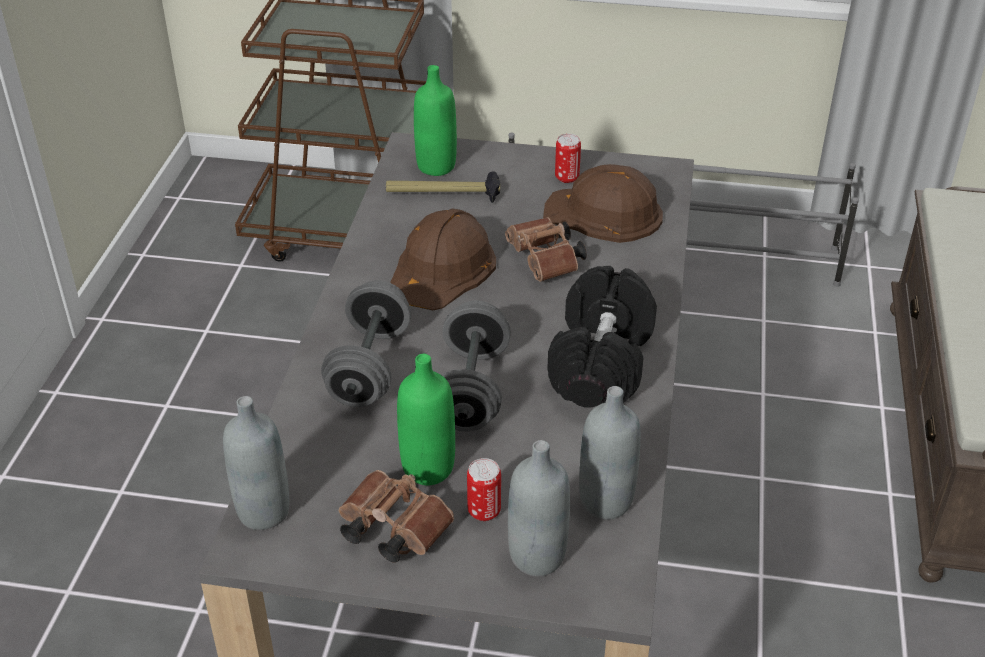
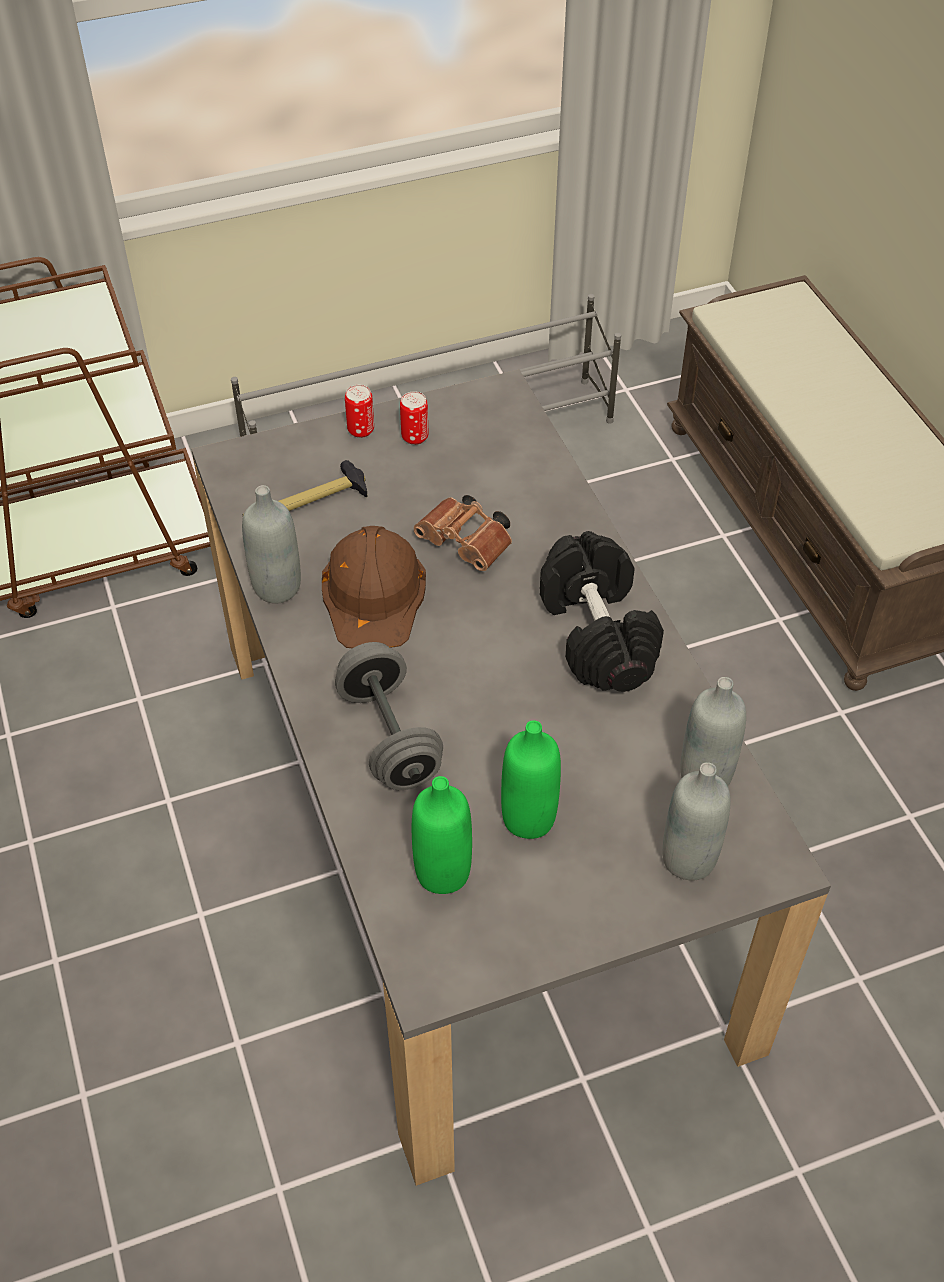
camera: 30 degrees left, 10 degrees up
(263, 511) = (413, 939): grey bottle -> grey bottle (277, 587)
(390, 529) = (543, 896): brown binoculars -> none
(436, 166) = (273, 474): green bottle -> green bottle (443, 872)
(471, 389) = (504, 717): grey dumbbell -> none
(484, 511) = (611, 837): can -> can (361, 430)
(604, 213) = (481, 466): brown hard hat -> none

